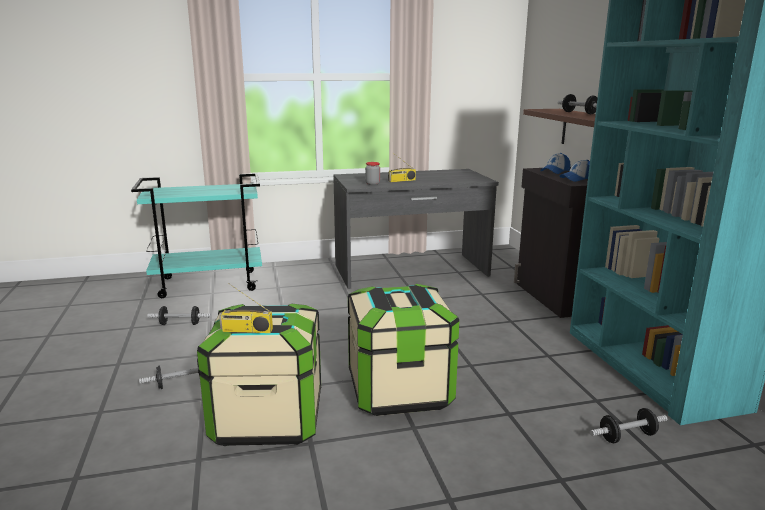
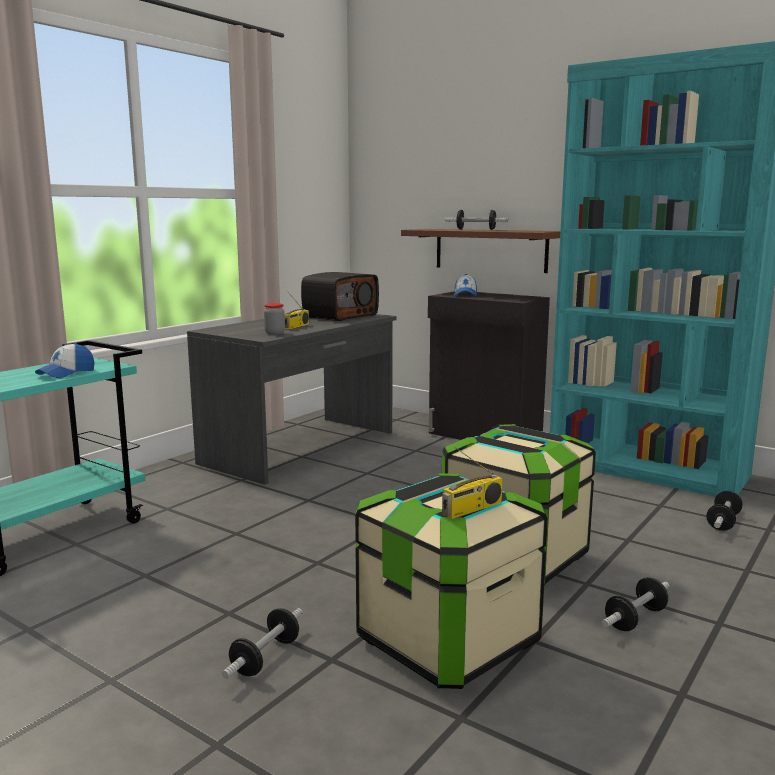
camera: 40 degrees left, 5 degrees down
(180, 324) = (107, 595): dumbbell -> dumbbell (635, 619)
(457, 176) = (340, 316): none -> radio
(578, 179) = (507, 298): cap -> cap (66, 373)

